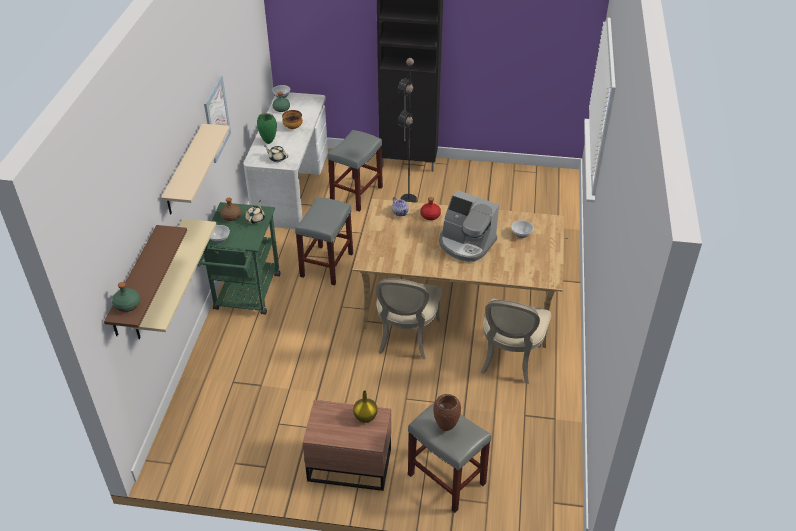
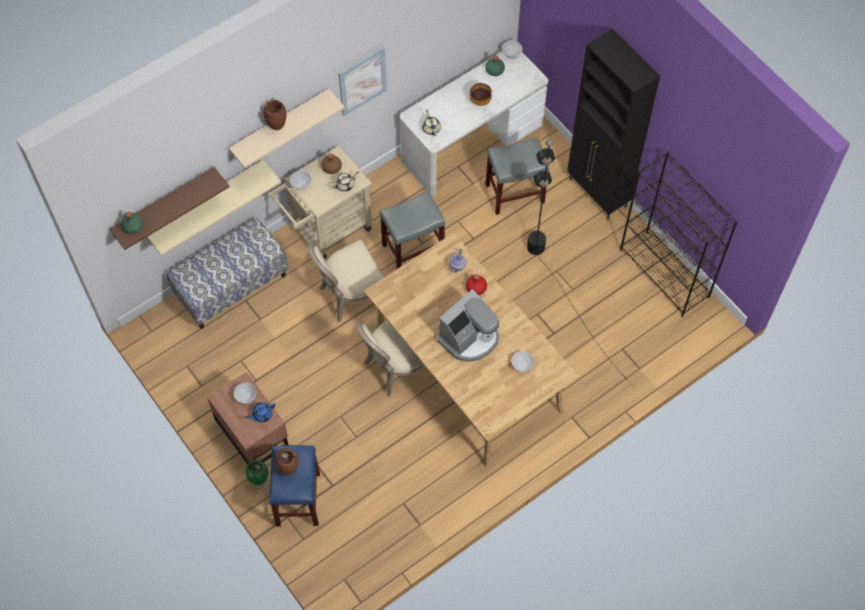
camera: 45 degrees right, 20 degrees up
(189, 164) = (277, 128): none -> brown vase
(209, 381) = (232, 286): none -> bench
(245, 296) = (326, 230): green cart -> beige cart
(269, 142) = (444, 104): green vase -> green vase (260, 481)
(336, 415) = (246, 396): none -> bowl
(365, 417) = (262, 414): yellow vase -> blue teapot
(447, 479) = (298, 500): grey stool -> blue stool
(466, 244) = (469, 338): coffee machine -> coffee machine turned 120 degrees counterclockwise
(503, 174) = (665, 273): none -> black bookcase
(509, 360) = (447, 451): beige chair -> beige chair (350, 295)

